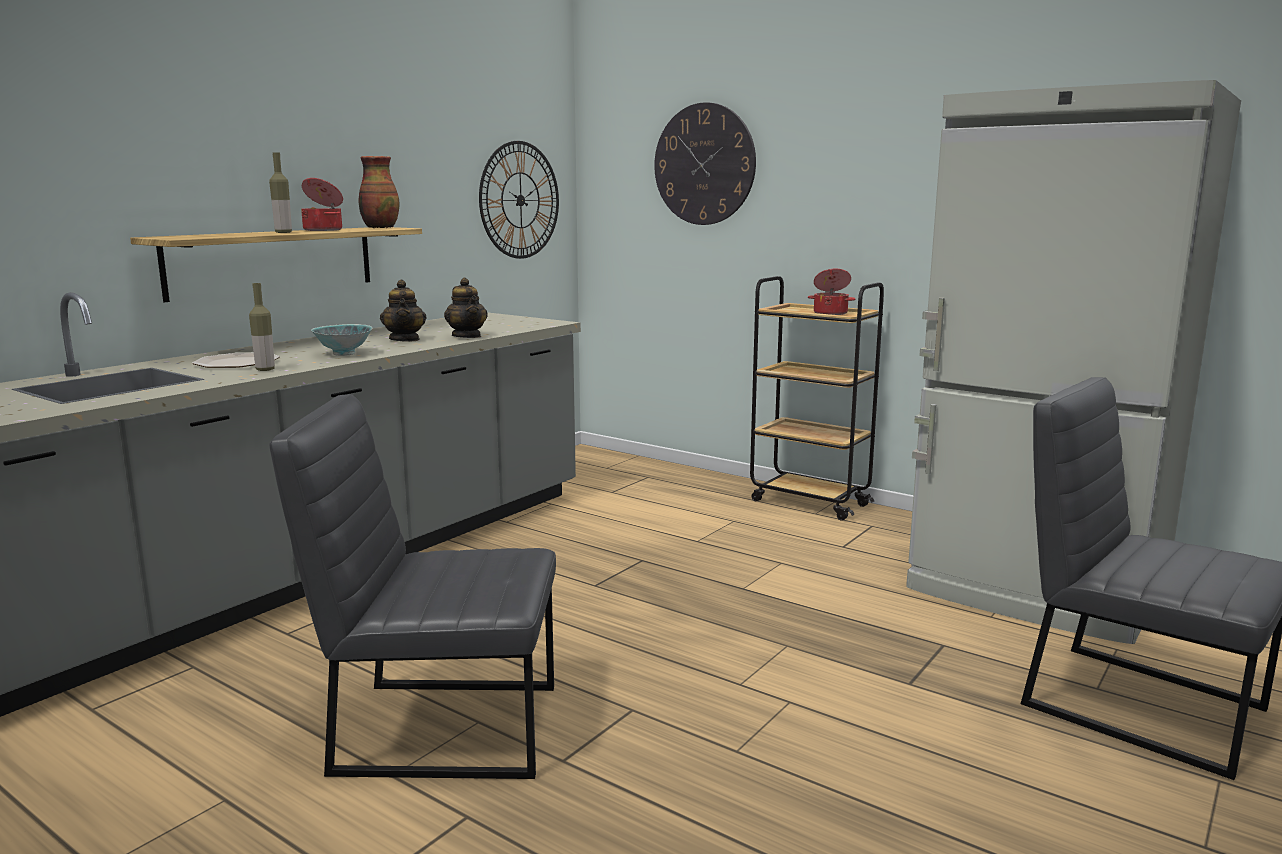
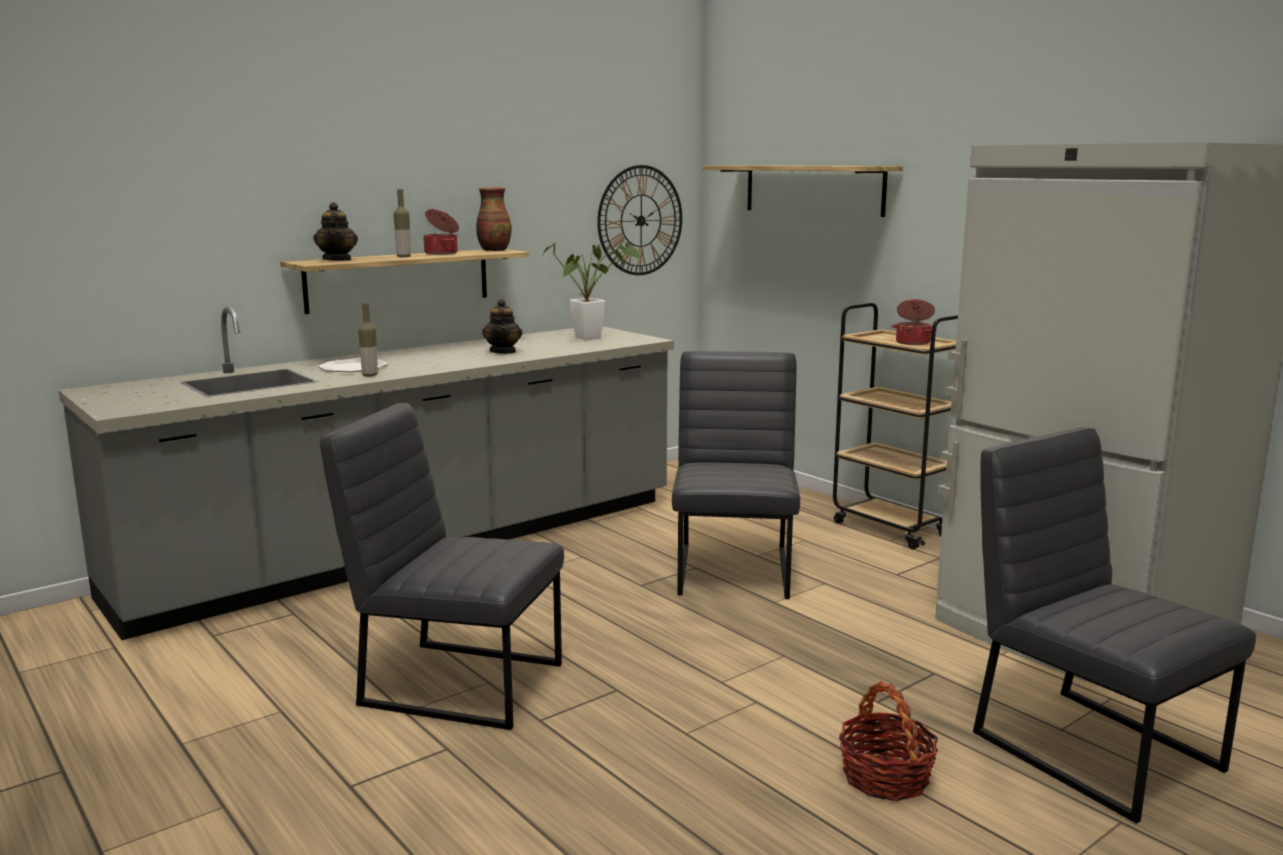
camera: 15 degrees right, 0 degrees up
(343, 354) = (442, 363): bowl -> none
(467, 336) = (558, 351): teapot -> teapot (337, 260)
(492, 323) = (593, 337): none -> potted plant
(683, 558) = (734, 569): none -> grey chair
(704, 164) = (813, 189): wall clock -> shelf
(971, 769) = (885, 777): none -> basket

